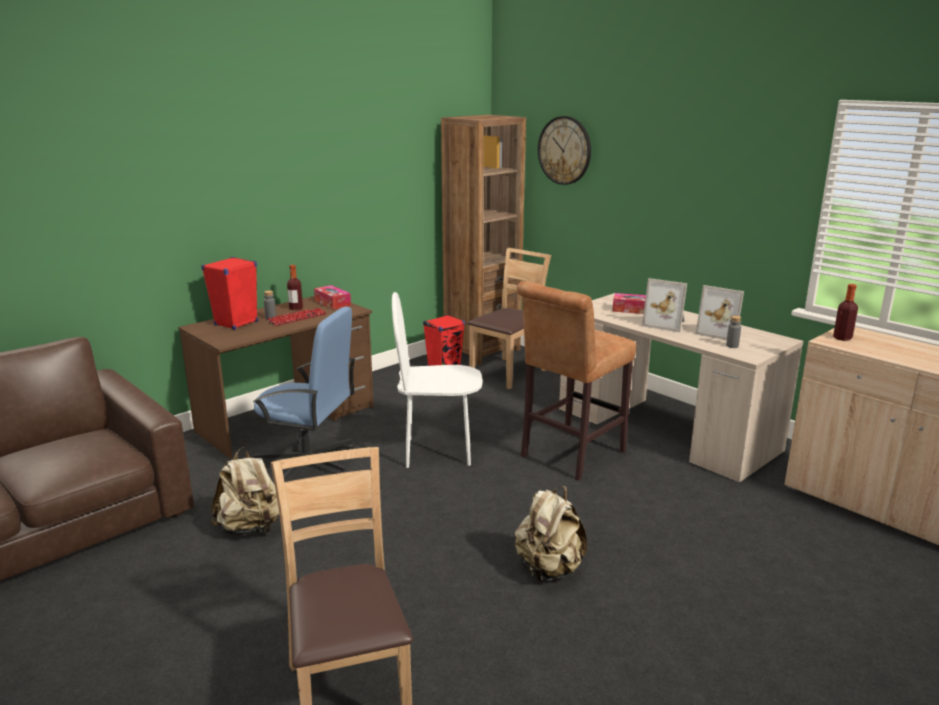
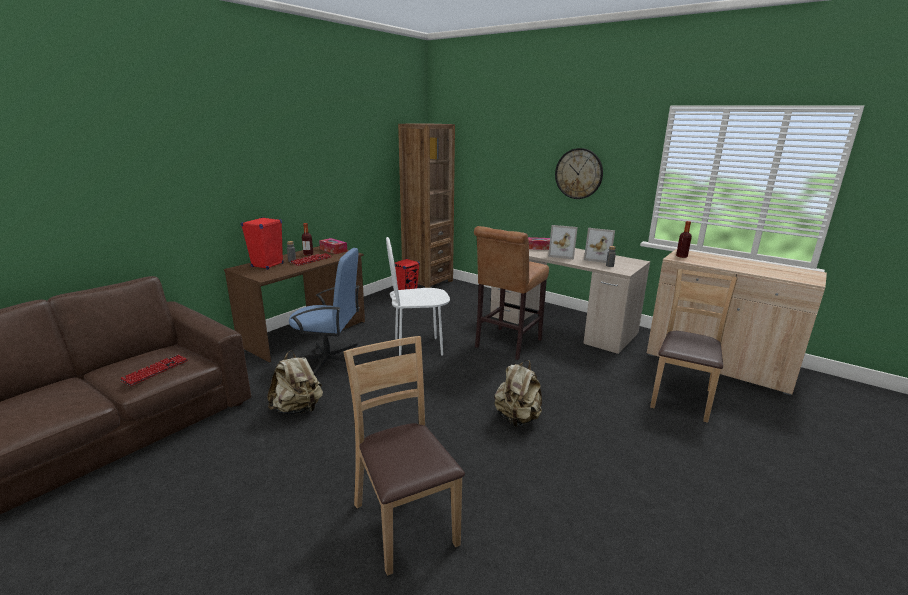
camera: 10 degrees left, 0 degrees up
(70, 464) = (155, 371): none -> keyboard
(508, 373) = (449, 295): brown chair -> brown chair (681, 398)
(564, 150) = (482, 146): wall clock -> wall clock (578, 173)

